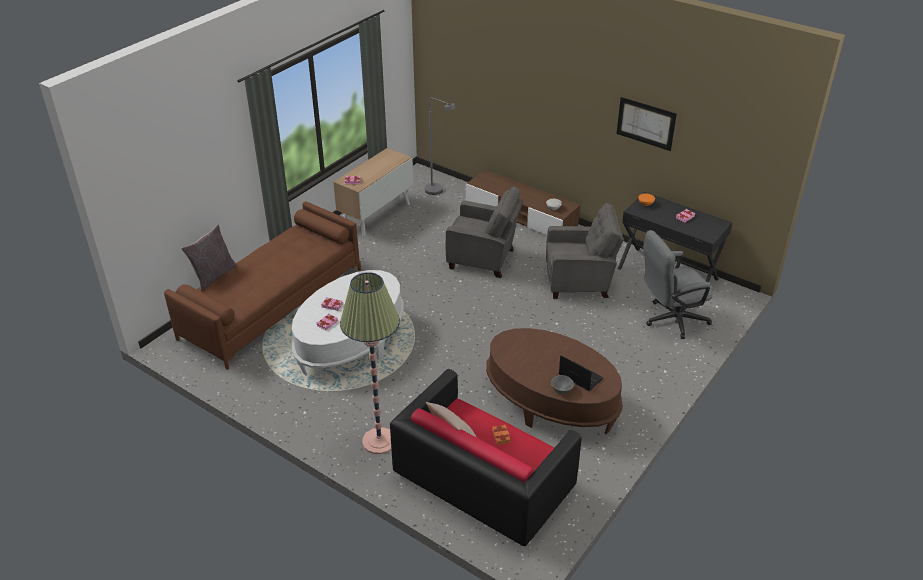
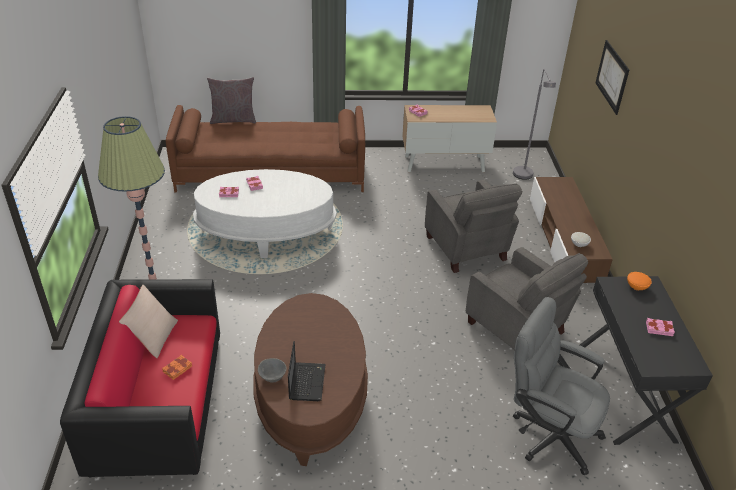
camera: 50 degrees right, 0 degrees up
(646, 123) = (686, 183): picture -> picture (612, 76)

